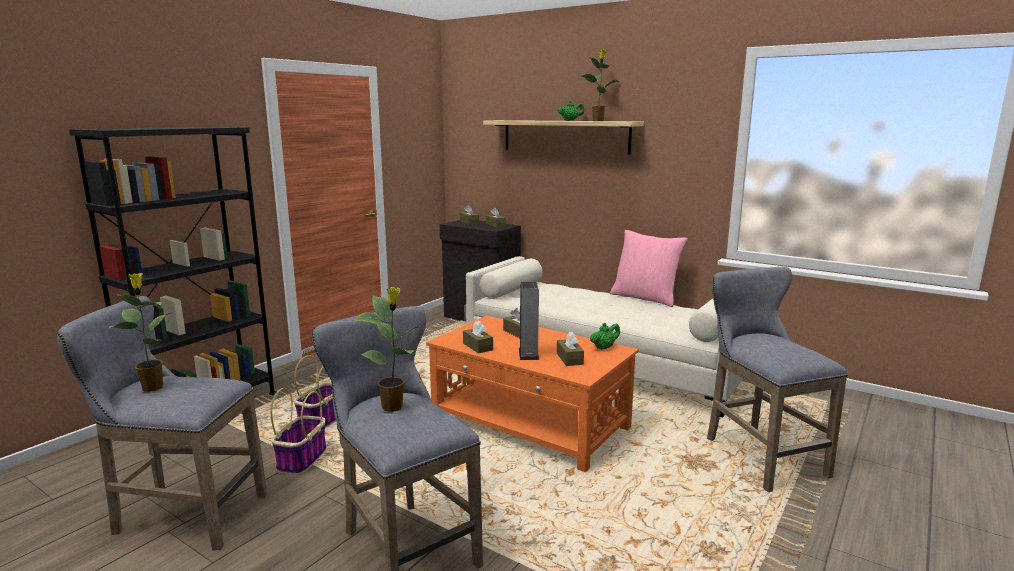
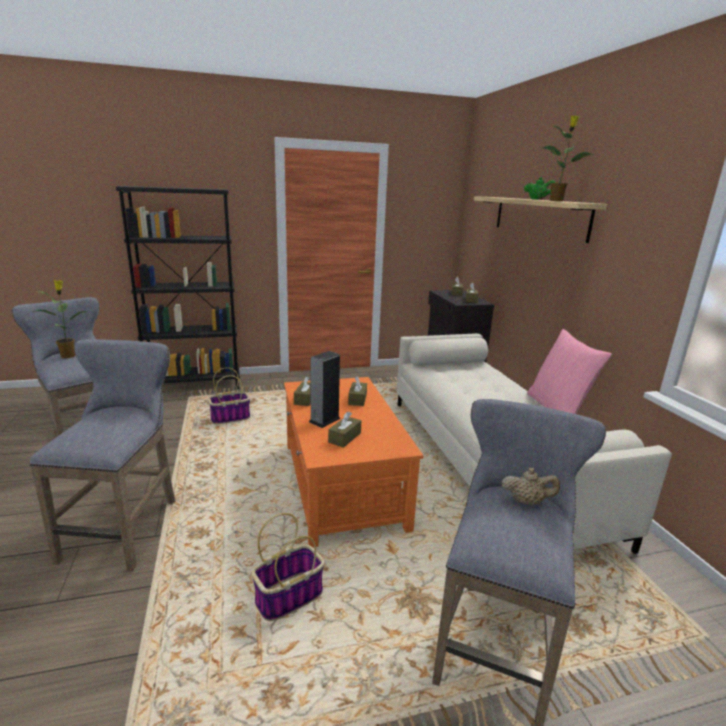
camera: 40 degrees right, 5 degrees up
(302, 459) = (181, 437): basket -> basket (289, 596)
(393, 407) = (109, 417): potted plant -> none
(604, 347) = (394, 440): green teapot -> none
(765, 337) = (527, 501): none -> beige teapot

